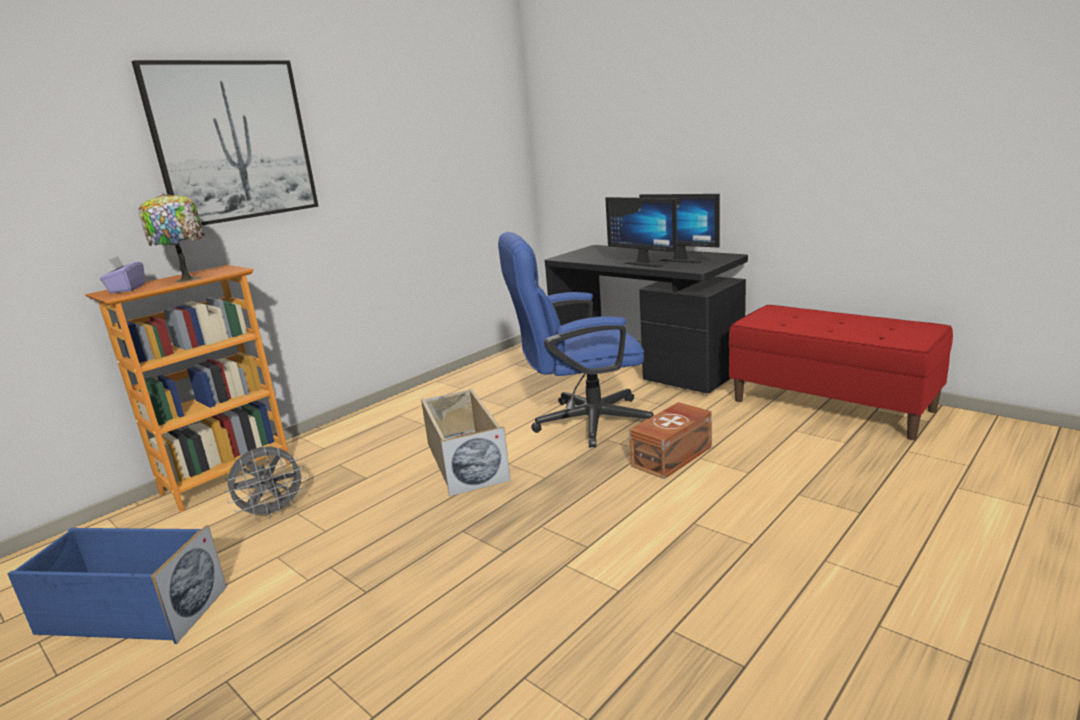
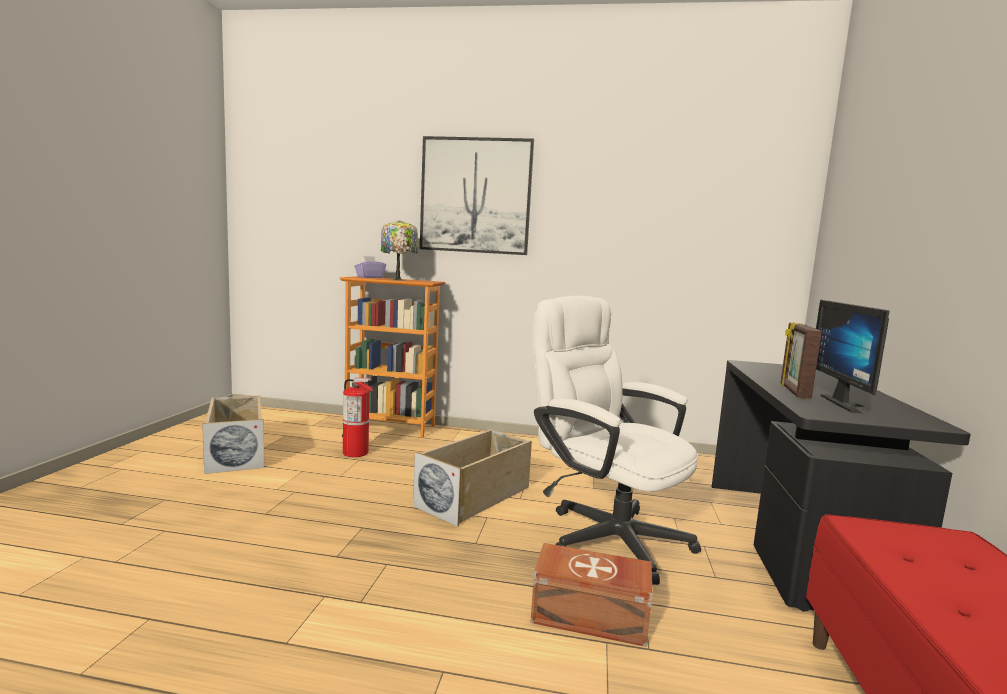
camera: 55 degrees right, 10 degrees down
(131, 611) = (235, 452): blue storage box -> beige storage box
(273, 512) = (356, 453): grey fan -> fire extinguisher
(581, 423) = (605, 534): blue office chair -> white office chair
(646, 263) = (793, 391): monitor -> picture frame

